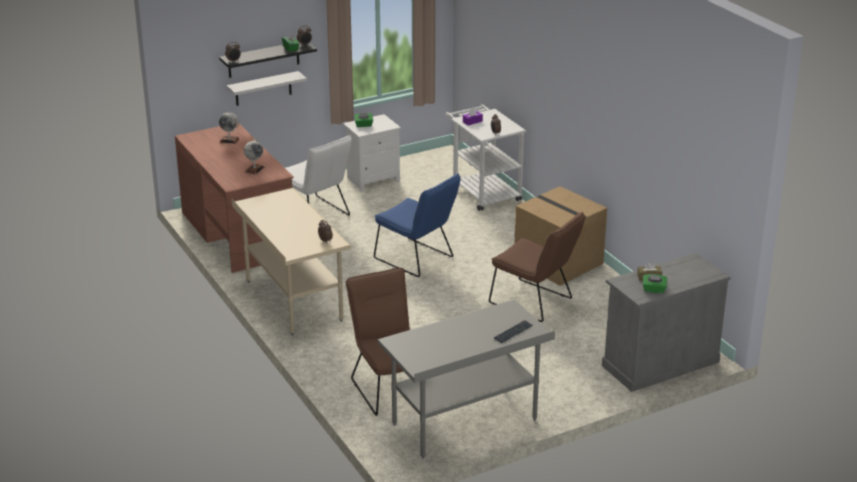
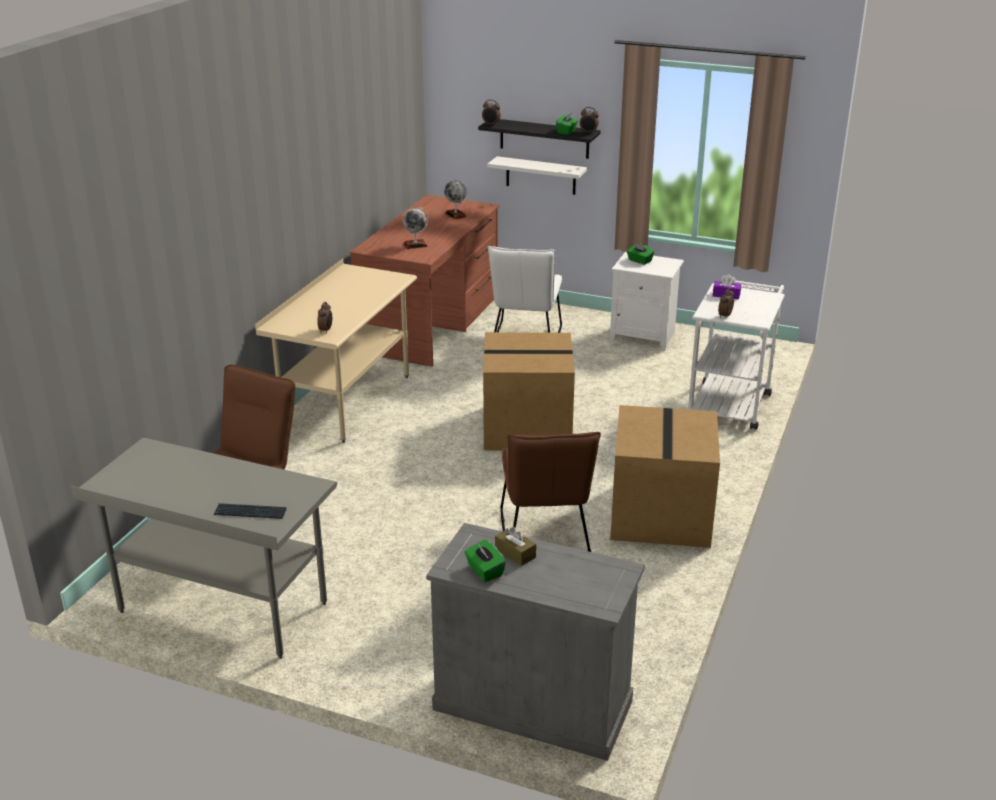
camera: 50 degrees right, 0 degrees up
(417, 259) = (525, 428): blue chair -> cardboard box

